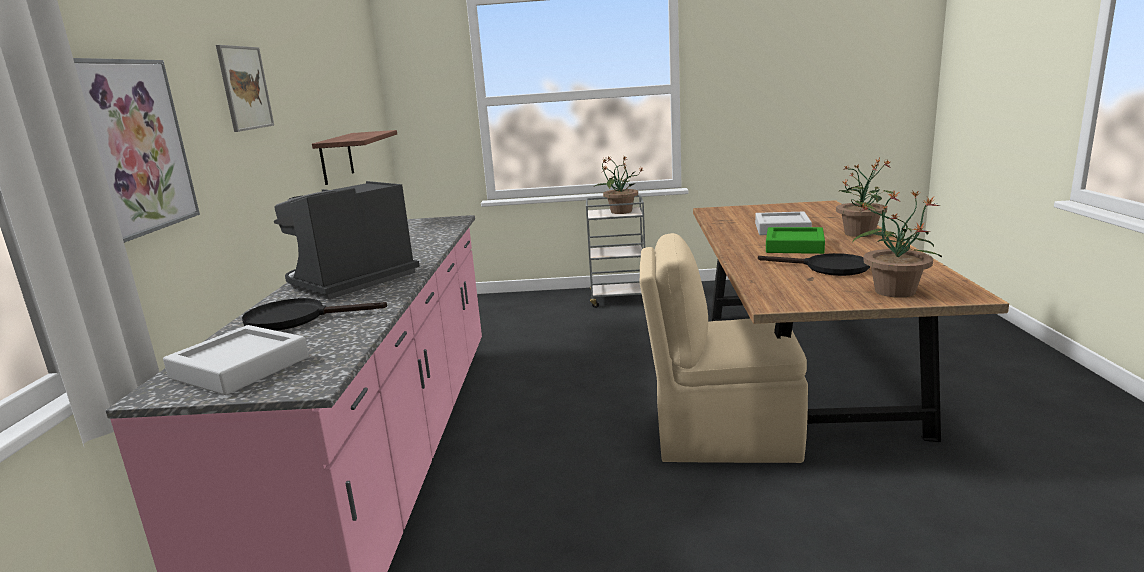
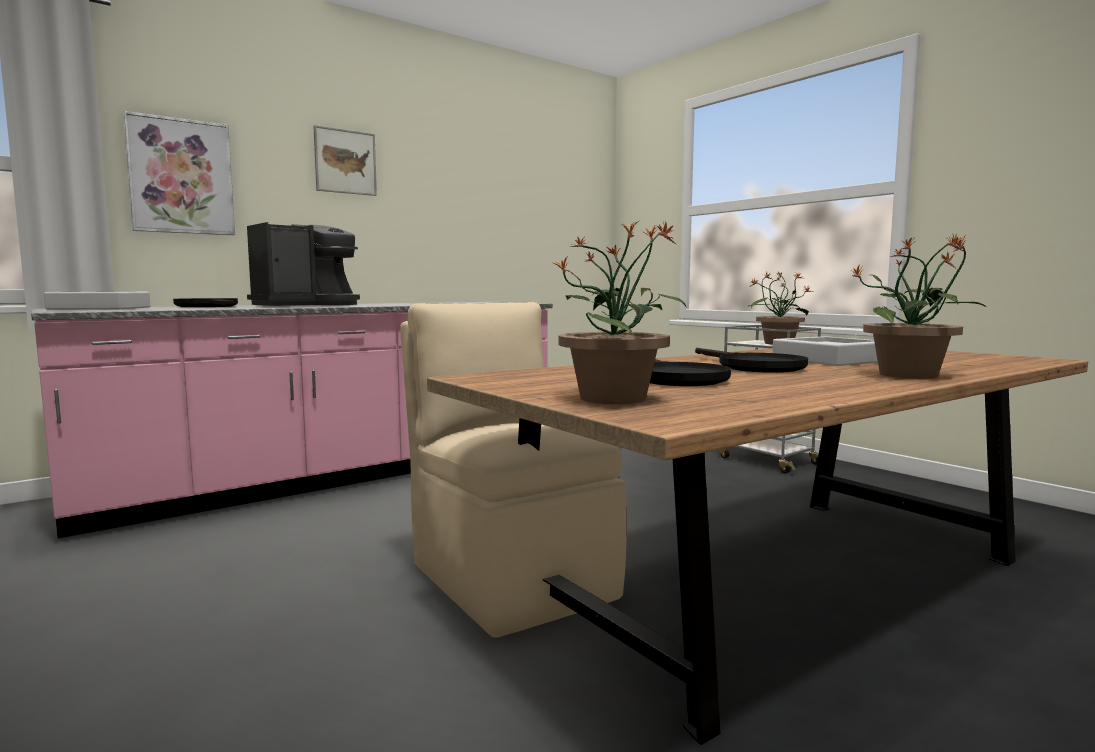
camera: 50 degrees right, 10 degrees down
(336, 158) = (485, 243): shelf -> none
(350, 282) = (308, 305): coffee machine -> coffee machine turned 135 degrees clockwise
(794, 246) = (753, 366): green tray -> black frying pan

